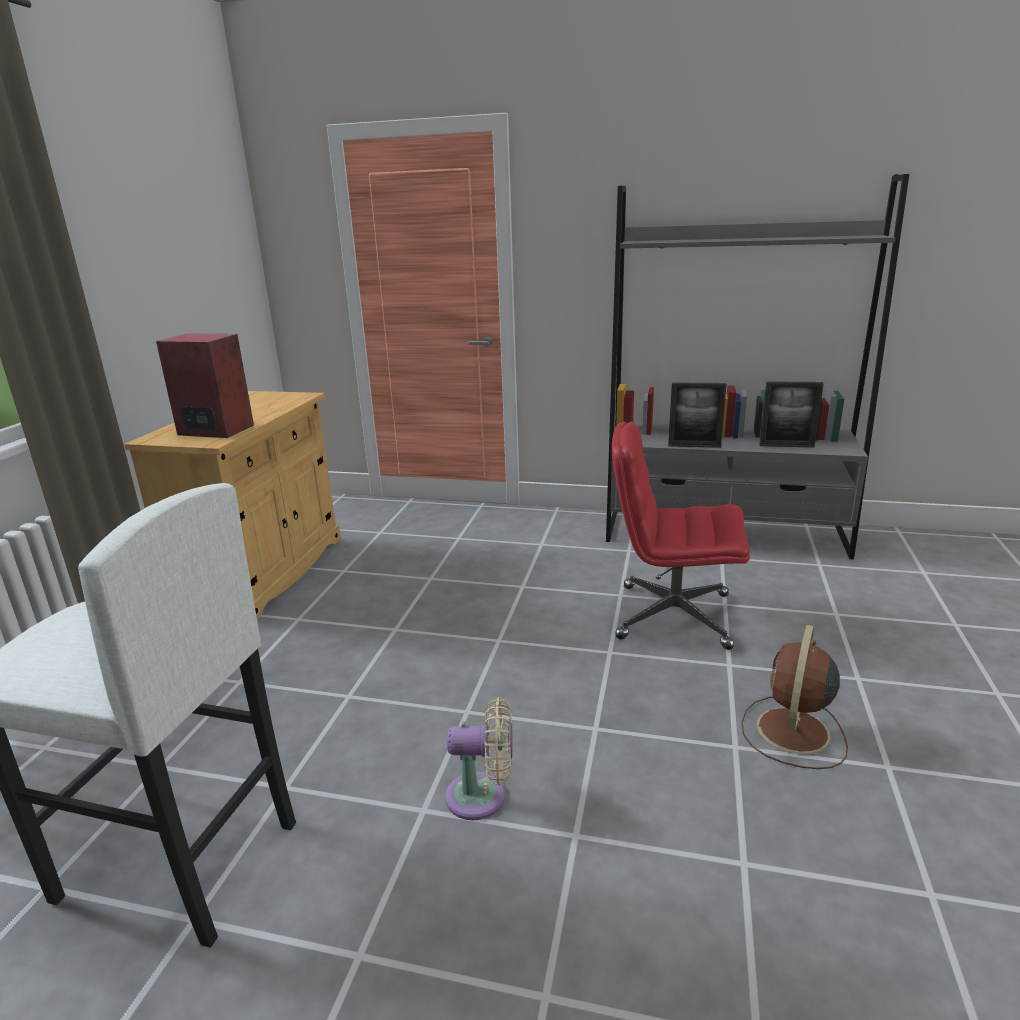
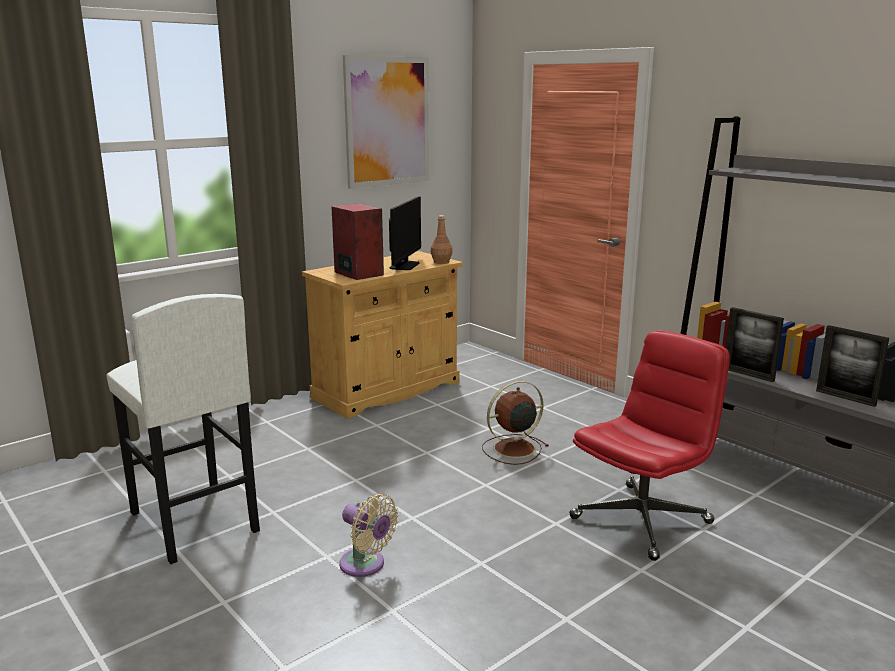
camera: 35 degrees right, 5 degrees down
(169, 220) = (387, 122): none -> picture
(261, 409) = (404, 265): none -> monitor
(299, 397) = (441, 262): none -> brown bottle
(672, 616) = (641, 519): red office chair -> red office chair turned 90 degrees clockwise
(792, 733) = (626, 632): brown fan -> brown fan (512, 449)

